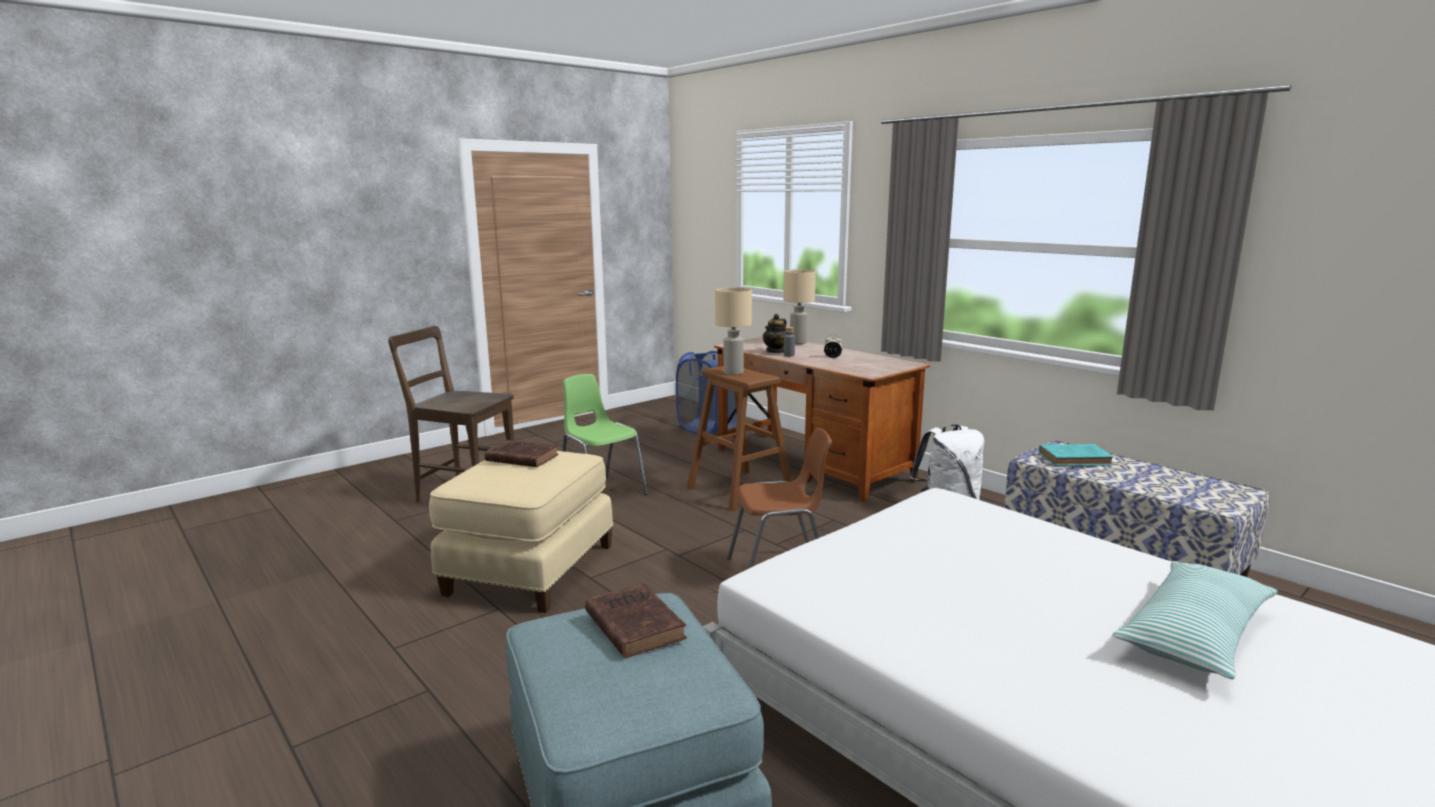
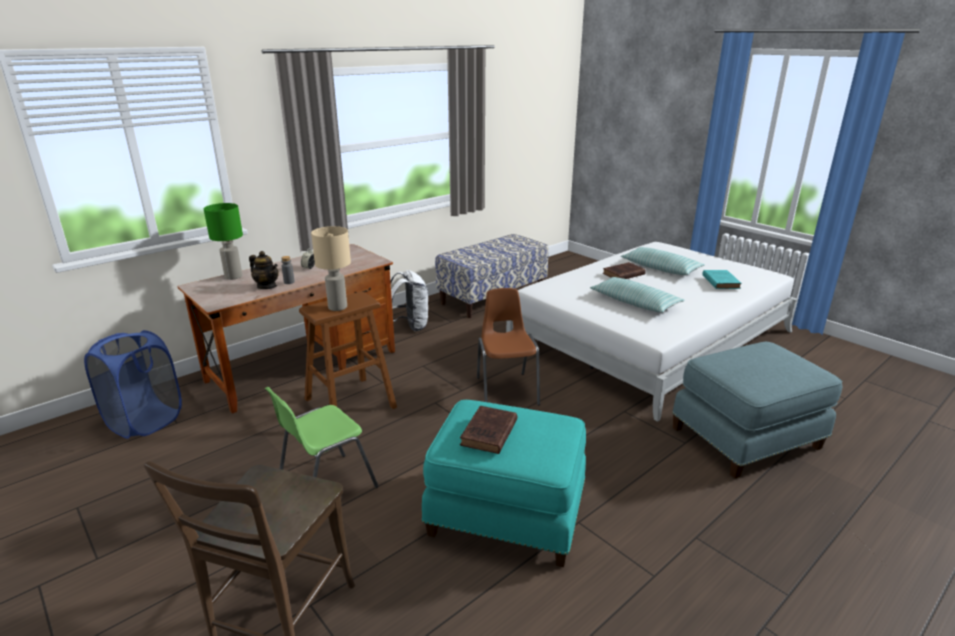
camera: 90 degrees left, 10 degrees up
(529, 568) = (506, 515): beige ottoman -> turquoise ottoman
(633, 624) = (740, 362): brown book -> brown book (622, 274)
(797, 343) = (233, 277): beige table lamp -> green table lamp
(928, 575) = (634, 302): none -> pillow
(1076, 459) = (470, 256): turquoise book -> turquoise book (720, 281)

